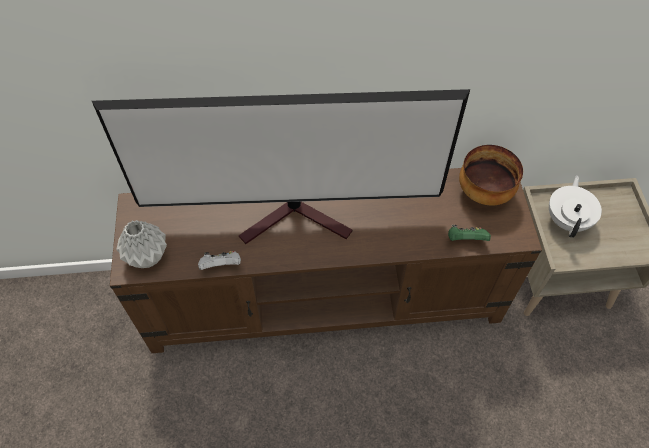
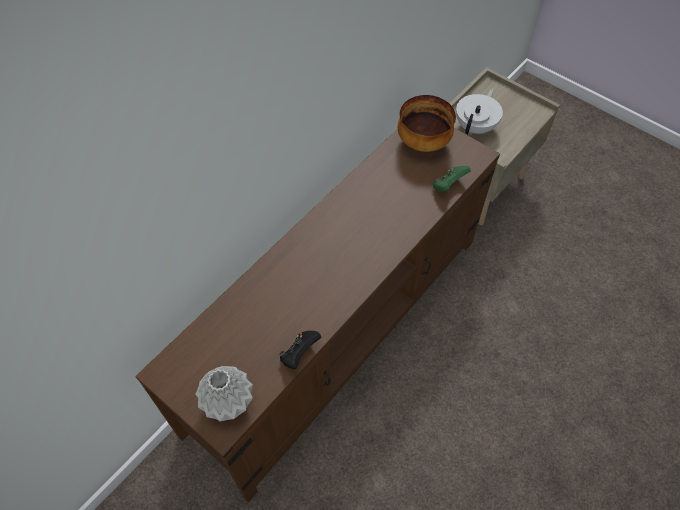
camera: 45 degrees left, 0 degrees up
(221, 266) = (299, 354): white game controller -> black game controller
(298, 219) = (317, 267): television -> none
(567, 220) = (475, 127): white teapot -> white teapot turned 60 degrees clockwise

